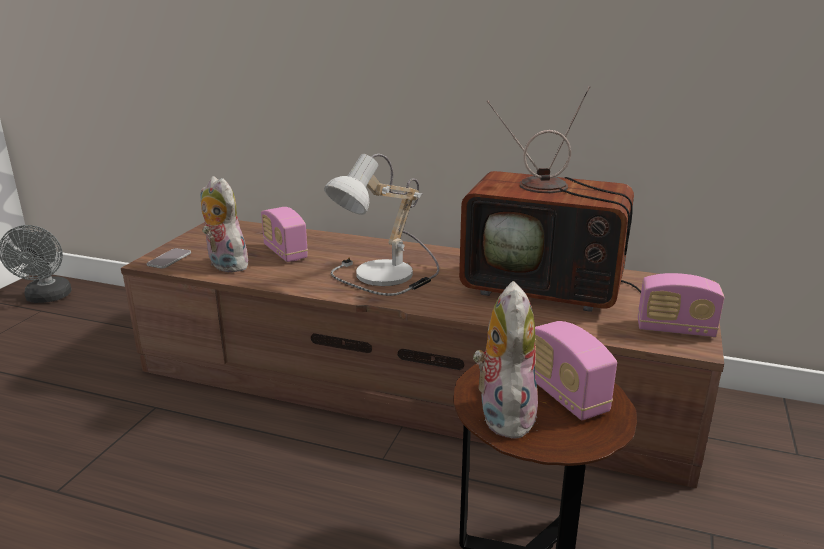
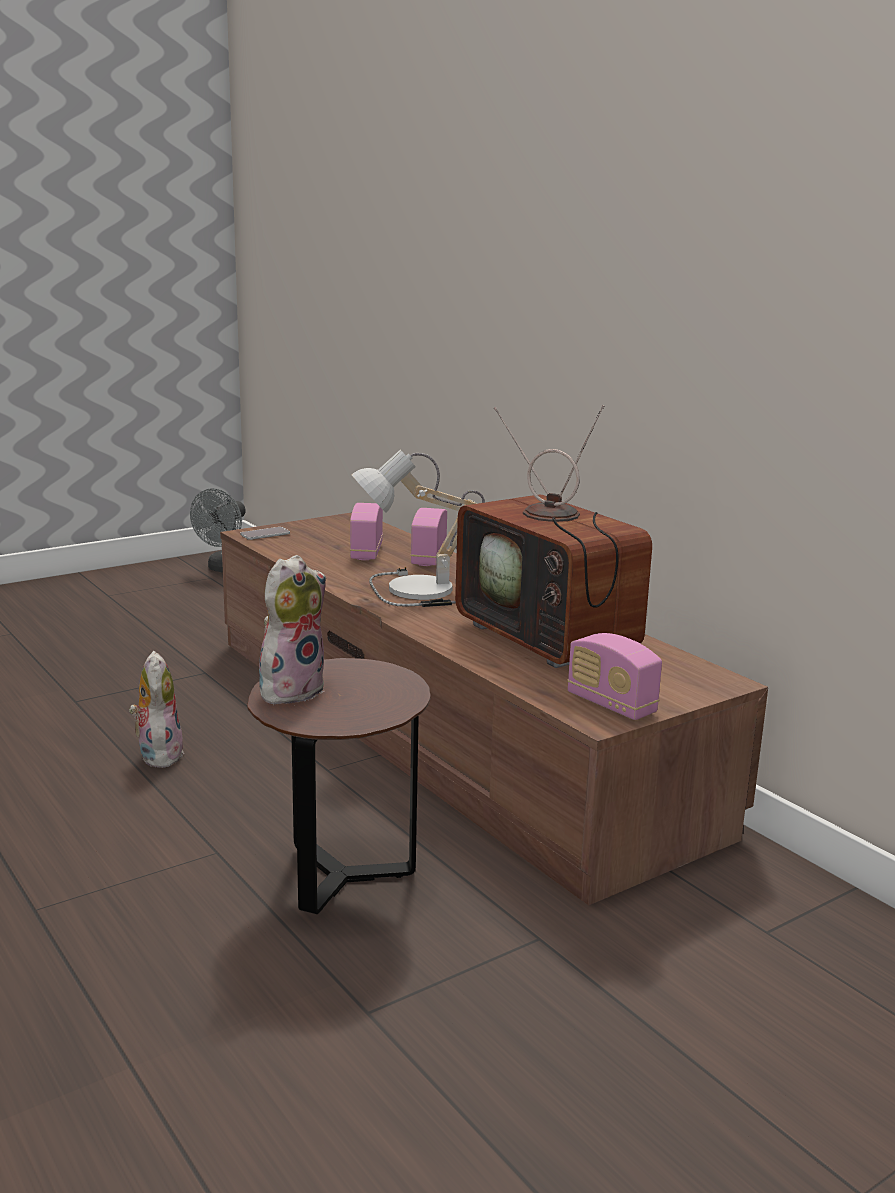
camera: 35 degrees right, 5 degrees down
(224, 265) = (299, 549): plush toy -> plush toy (158, 754)
(565, 395) = (364, 696): radio -> radio (428, 558)

